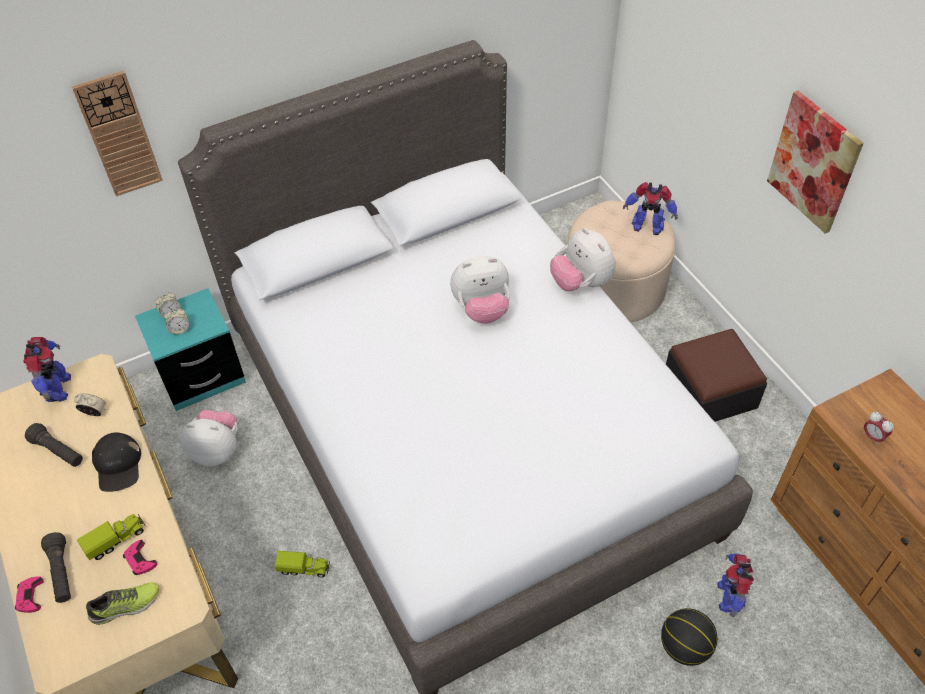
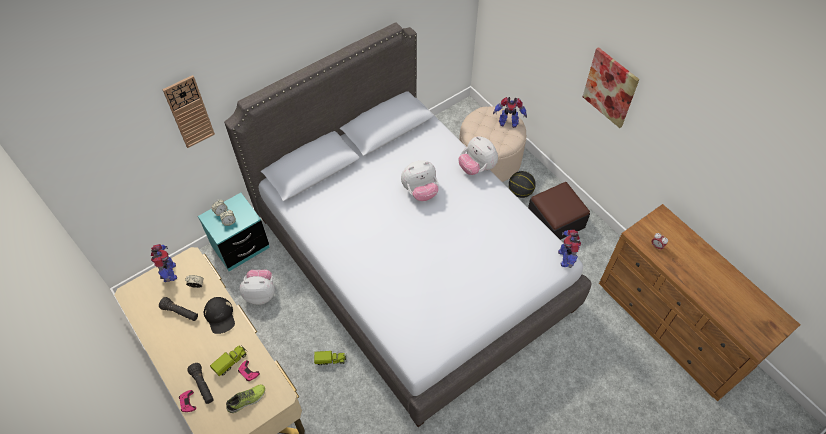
camera: 10 degrees left, 5 degrees up
(684, 647) = (560, 376): basketball -> basketball (520, 192)
(729, 596) = (582, 343): toy robot -> toy robot (566, 258)

